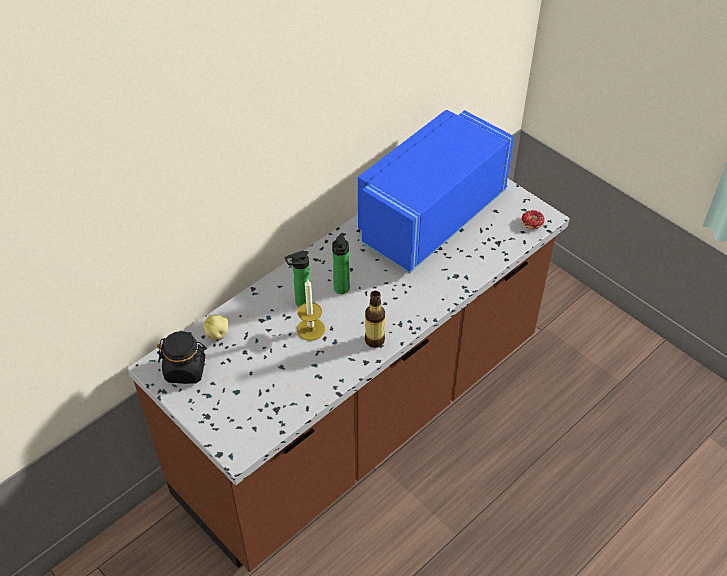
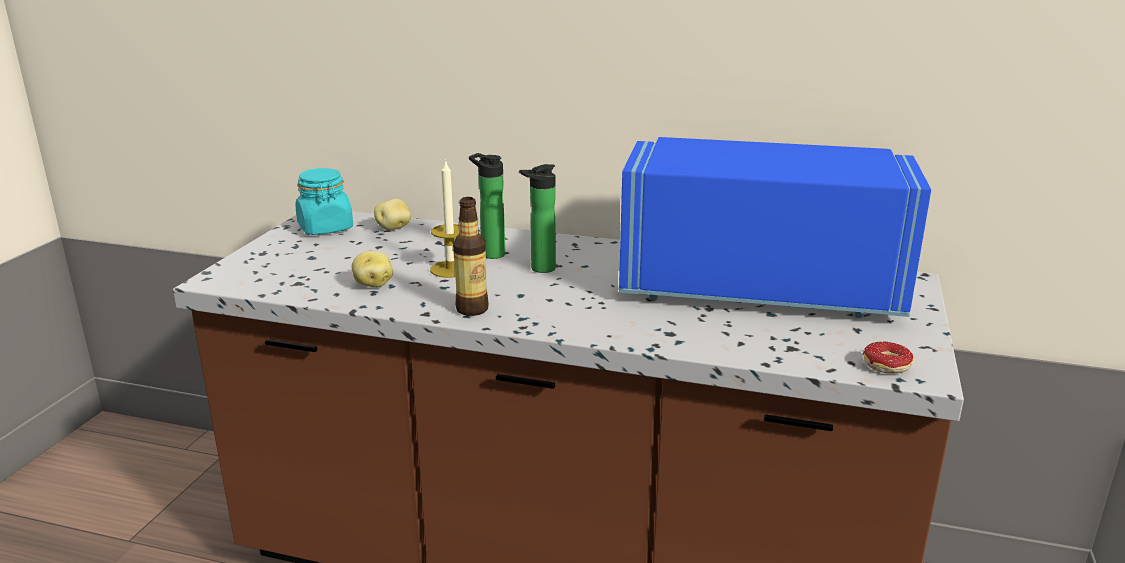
camera: 60 degrees right, 25 degrees down
(185, 370) = (326, 228): black jar -> turquoise jar
(307, 373) = (373, 284): none -> potato

